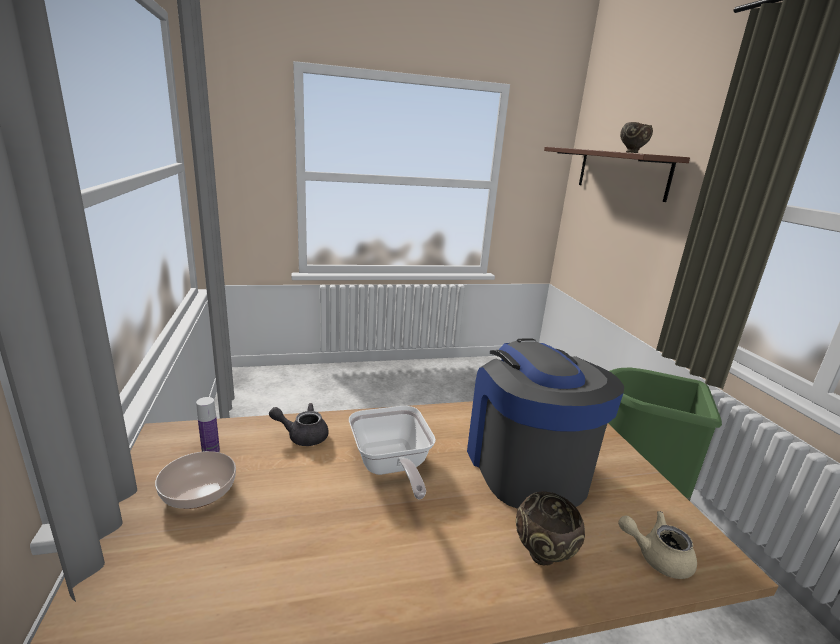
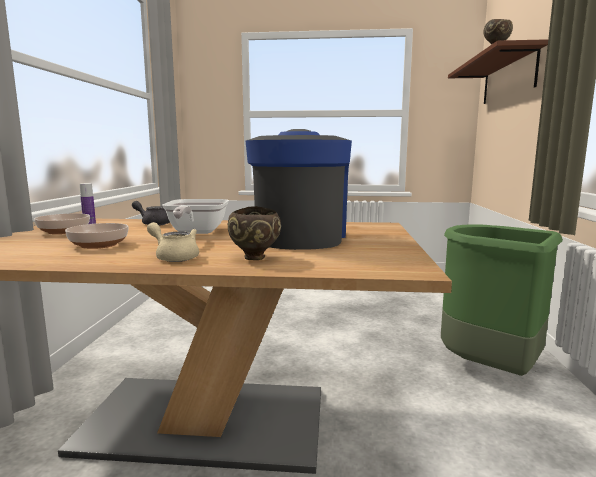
camera: 20 degrees right, 10 degrees down
(305, 545) = (99, 245): none -> bowl
(656, 556) = (351, 264): beige teapot -> beige teapot (174, 257)

